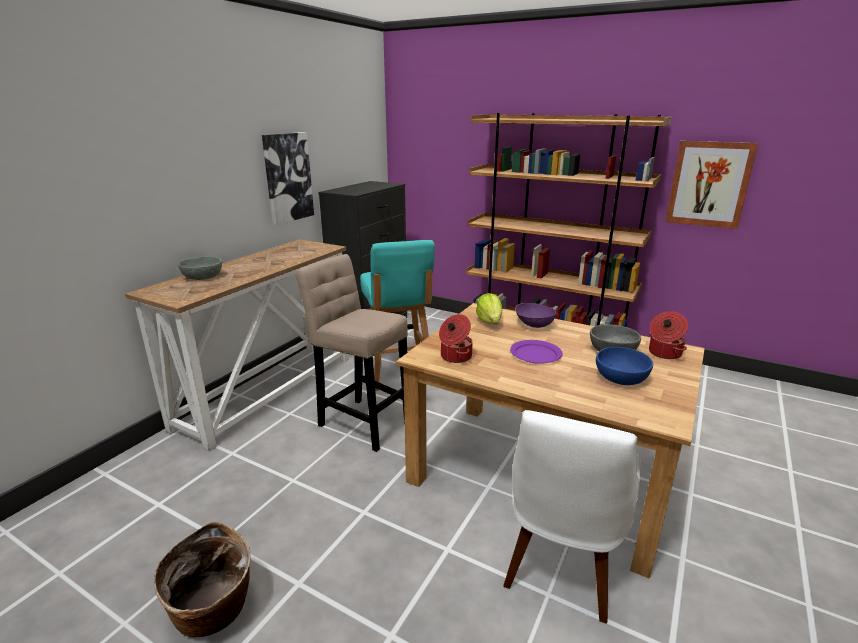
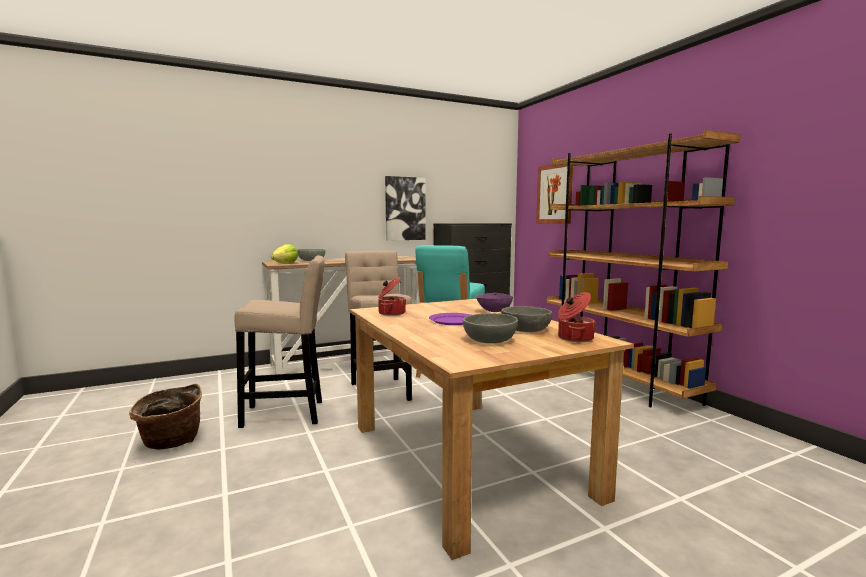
camera: 35 degrees right, 15 degrees down
(305, 498) = (288, 414): none -> beige stool
(490, 322) = (462, 306): lettuce -> lettuce (285, 263)
(562, 562) = (393, 513): white chair -> none
(621, 377) = (489, 340): blue bowl -> grey bowl
(709, 184) = (793, 204): picture -> picture (555, 194)

